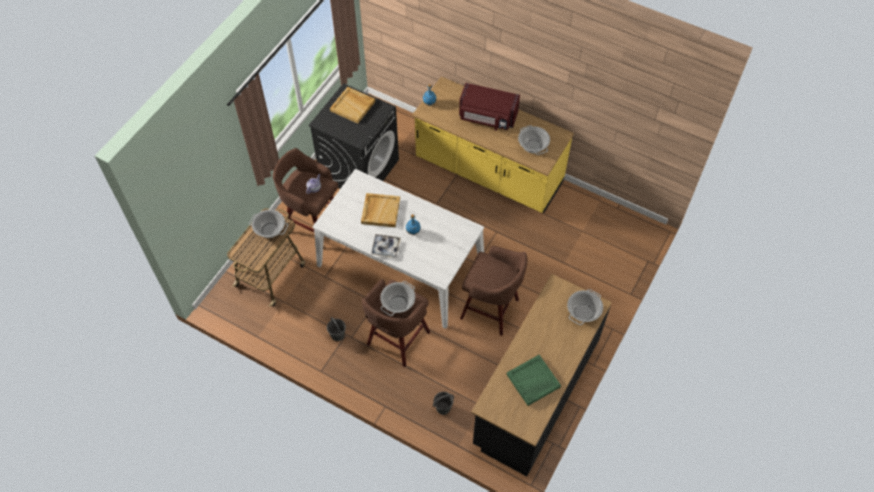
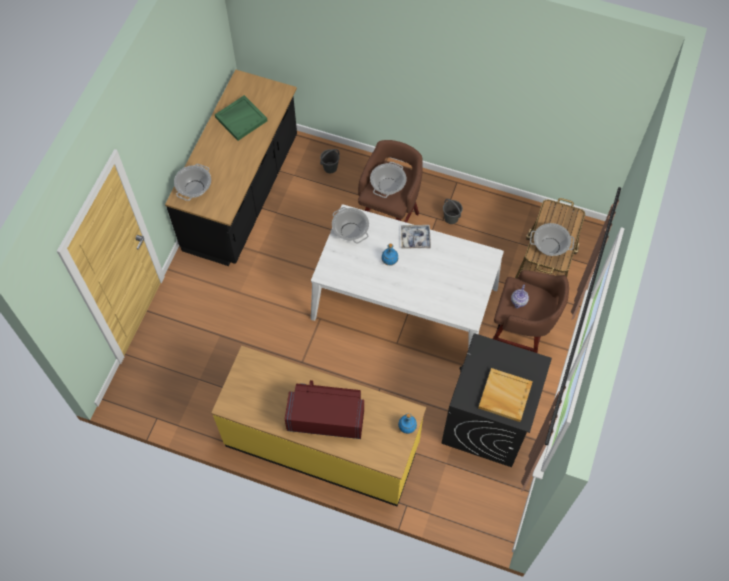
camera: 170 degrees right, 5 degrees up
(380, 211) = (433, 281): beige tray -> none
(491, 310) = (296, 268): brown stool -> none
(533, 146) = (262, 382): cooking pot -> cooking pot (350, 231)

